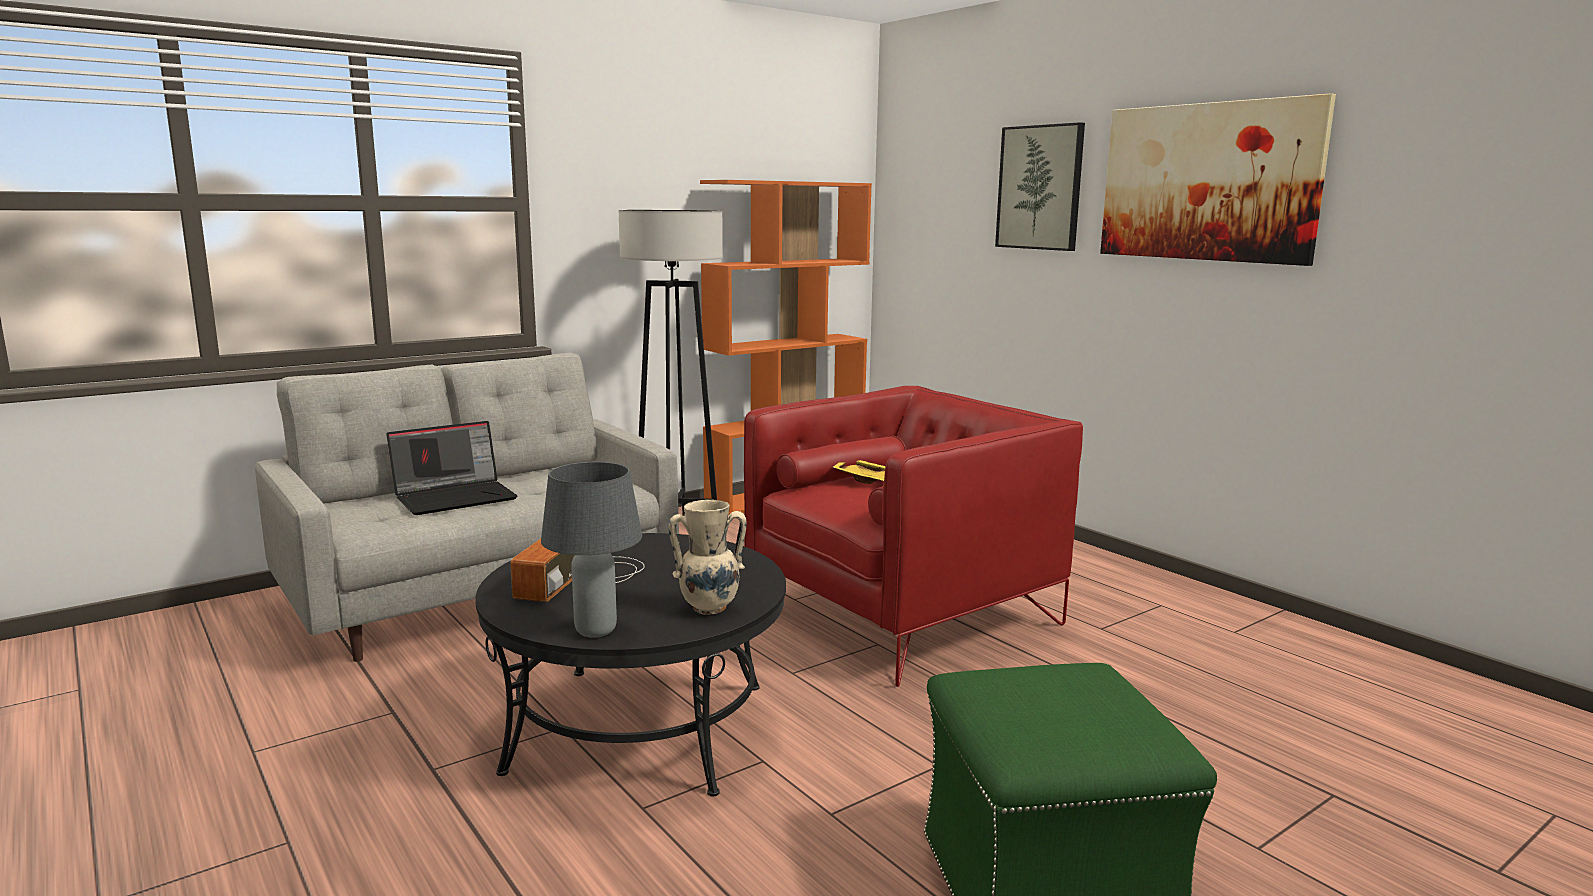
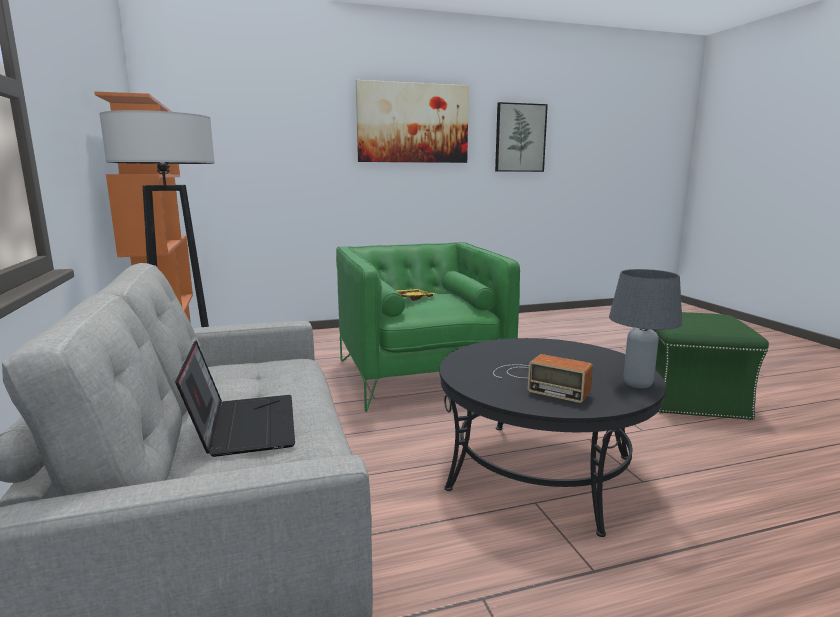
camera: 70 degrees left, 0 degrees up
(708, 608) = (597, 357): beige vase -> none
(902, 613) = (420, 375): red armchair -> green armchair
(1040, 187) = (306, 123): picture -> picture (520, 138)

